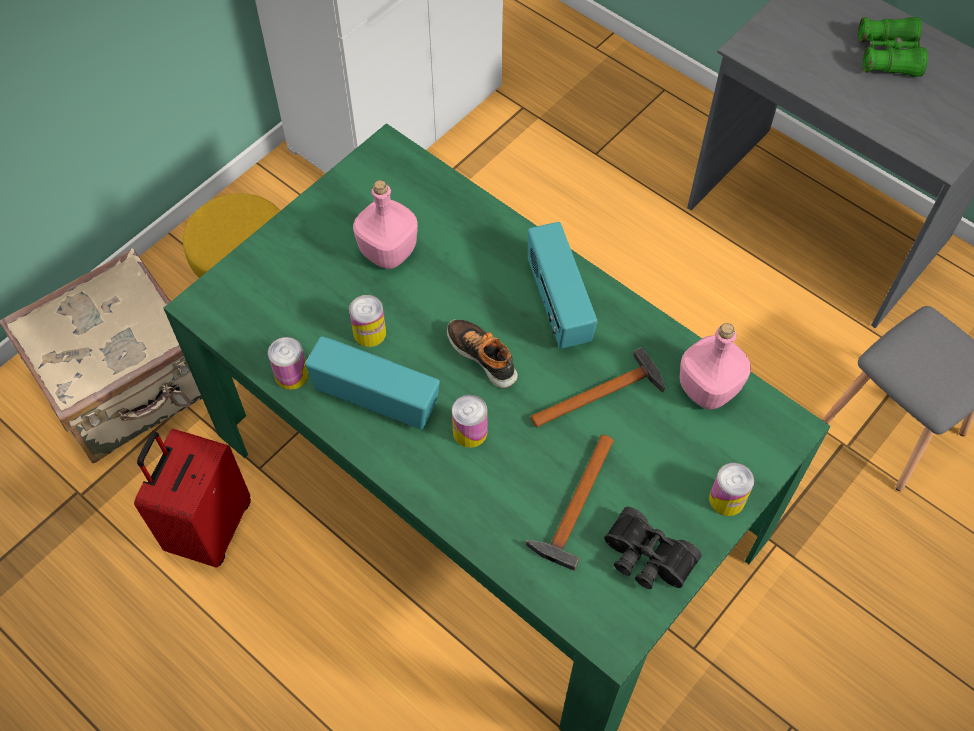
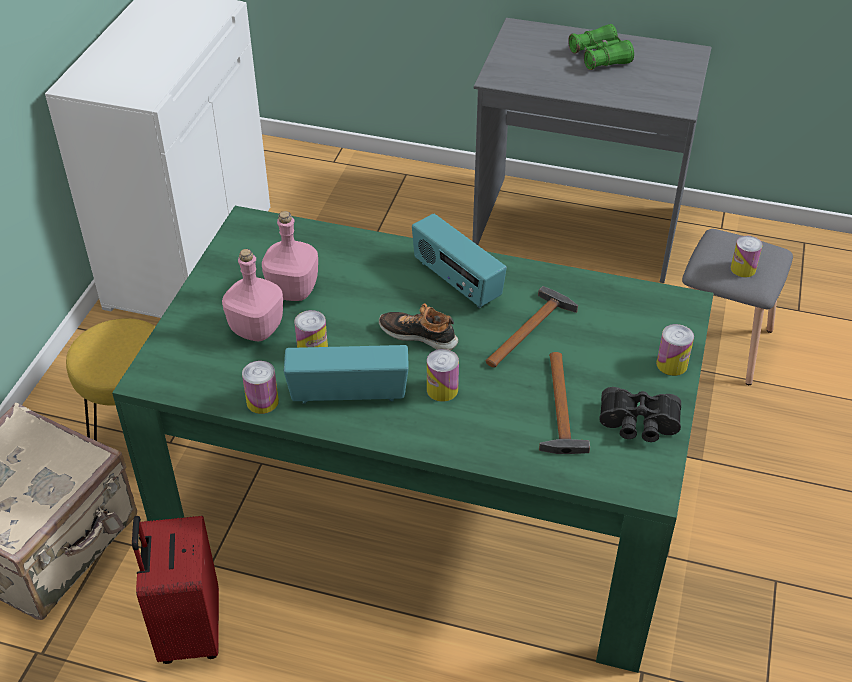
camera: 25 degrees left, 15 degrees down
(708, 388) = (609, 298): pink bottle -> pink bottle (257, 328)
(931, 376) = (743, 269): none -> can

